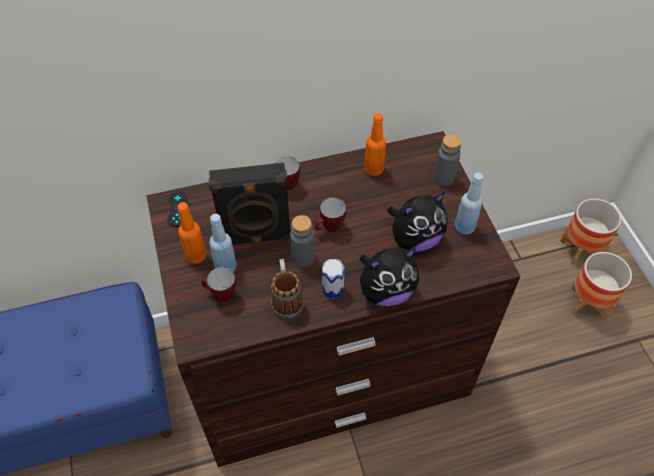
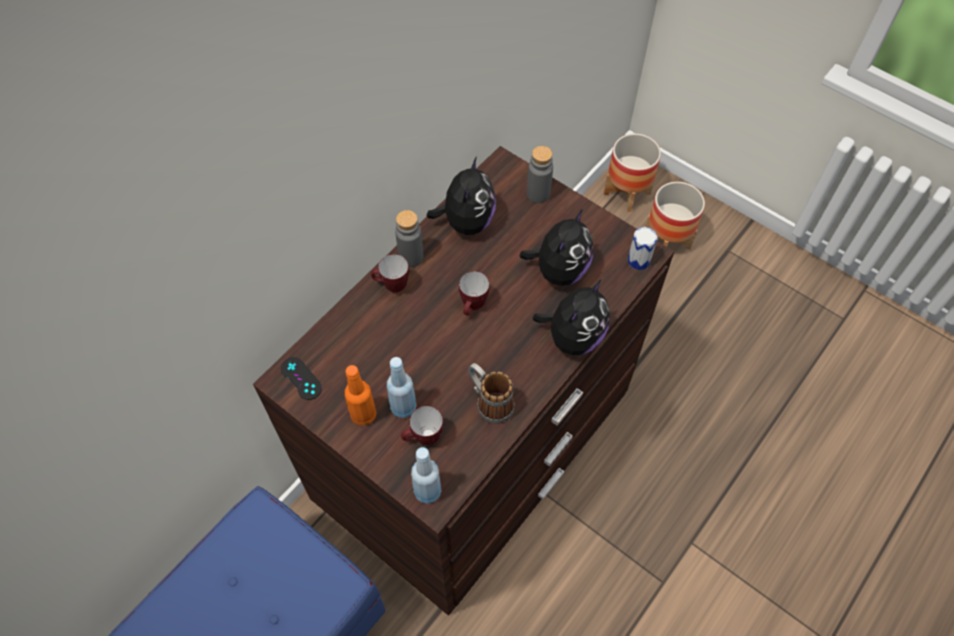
camera: 35 degrees left, 5 degrees up
(256, 238) = (409, 359): black speaker -> none
(303, 258) = (471, 351): grey bottle -> grey bottle (411, 257)
(333, 289) = (524, 365): can -> can (638, 260)
(374, 169) = (466, 222): orange bottle -> plush toy
(464, 227) = (593, 233): blue bottle -> blue bottle (427, 491)

